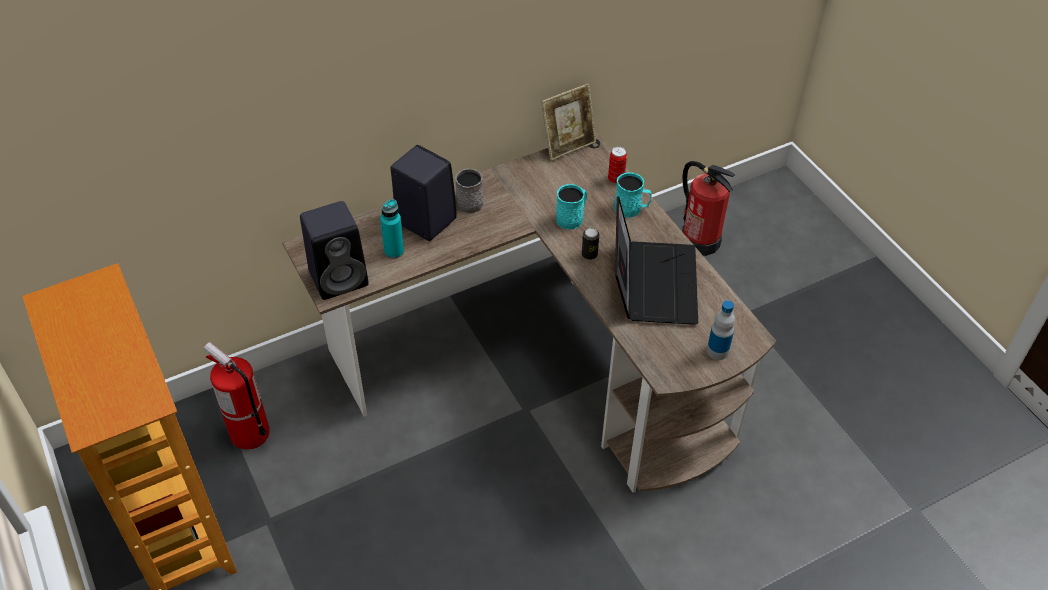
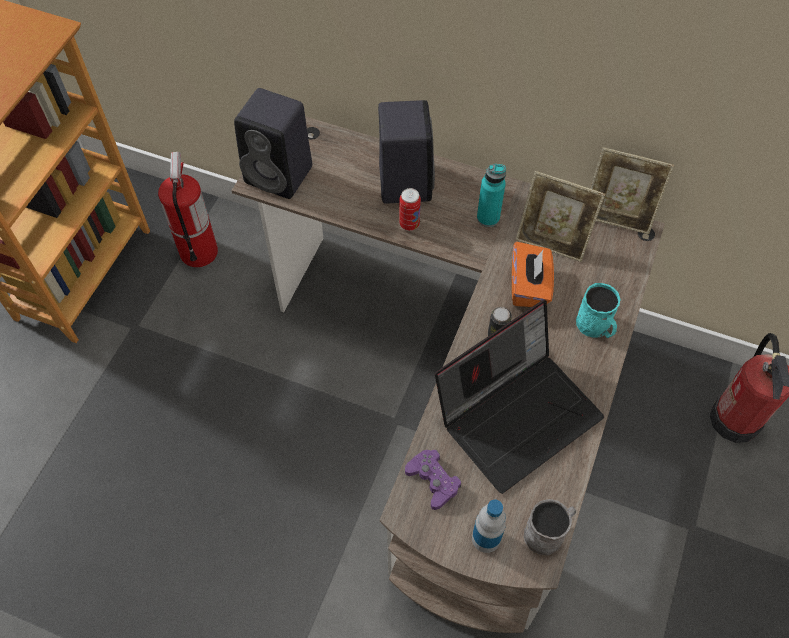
camera: 50 degrees right, 10 degrees up
(394, 251) = (346, 188): turquoise bottle -> turquoise bottle (488, 218)
(470, 201) = (463, 196): grey mug -> grey mug (548, 532)
(552, 185) = (552, 241): none -> picture frame
(572, 217) = (529, 287): turquoise mug -> orange tissue box
(616, 179) = (619, 286): can -> can (409, 224)
(657, 350) = (433, 481): none -> purple game controller

